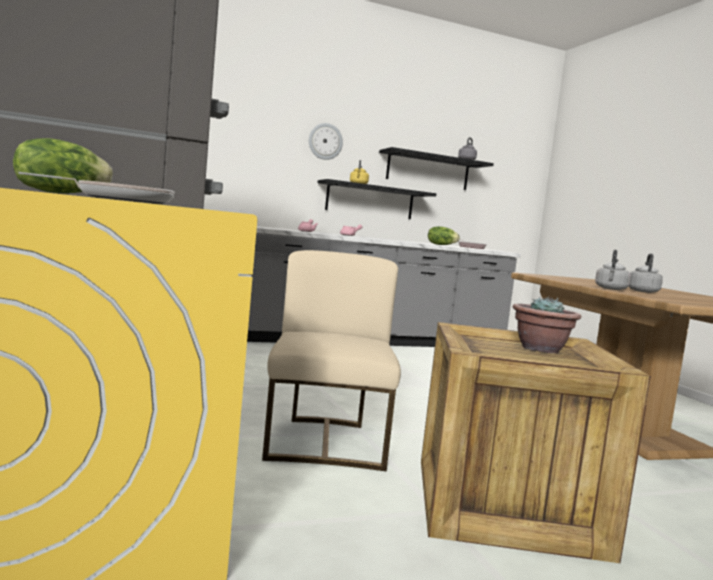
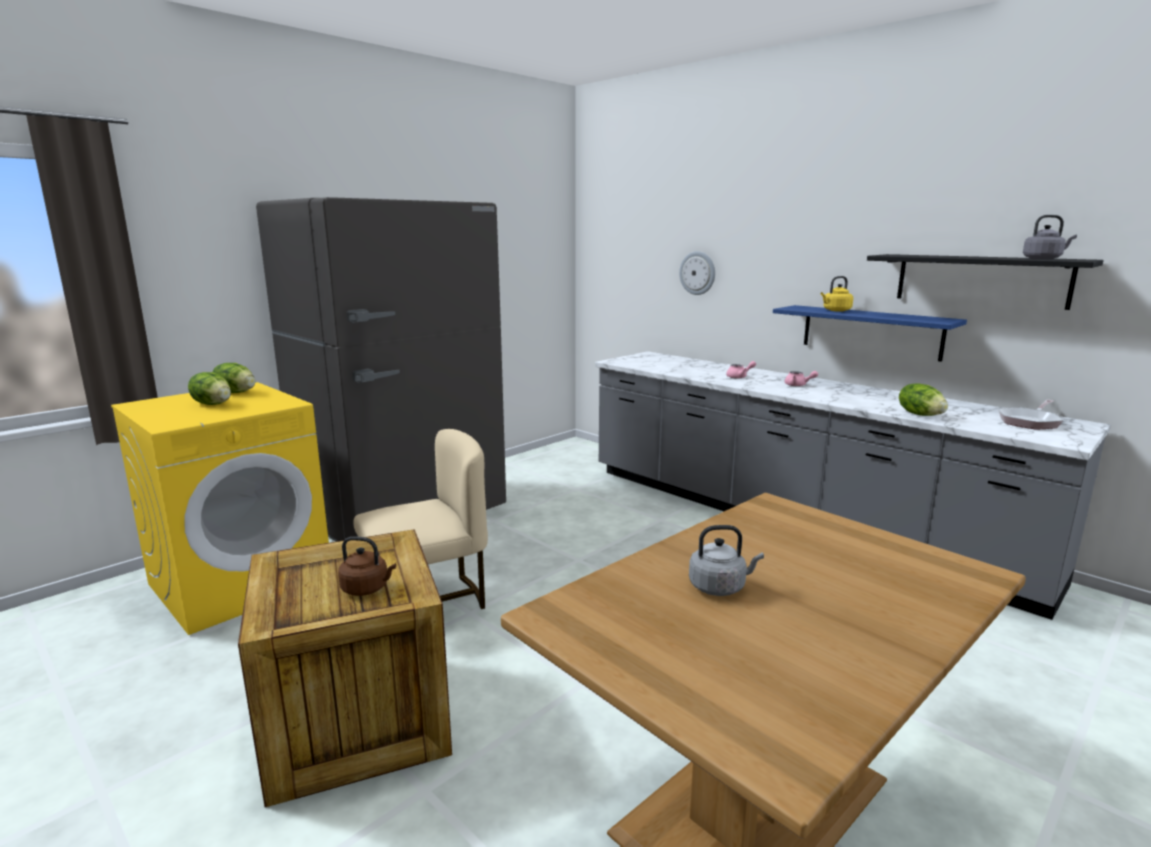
camera: 65 degrees right, 10 degrees up
(119, 199) = (213, 404): frying pan -> lettuce
(325, 141) = (805, 252): wall clock -> wall clock (697, 273)
(370, 201) = (871, 332): black shelf -> blue shelf
(540, 349) = (367, 589): potted plant -> brown kettle
(611, 289) = (658, 562): grey kettle -> none

